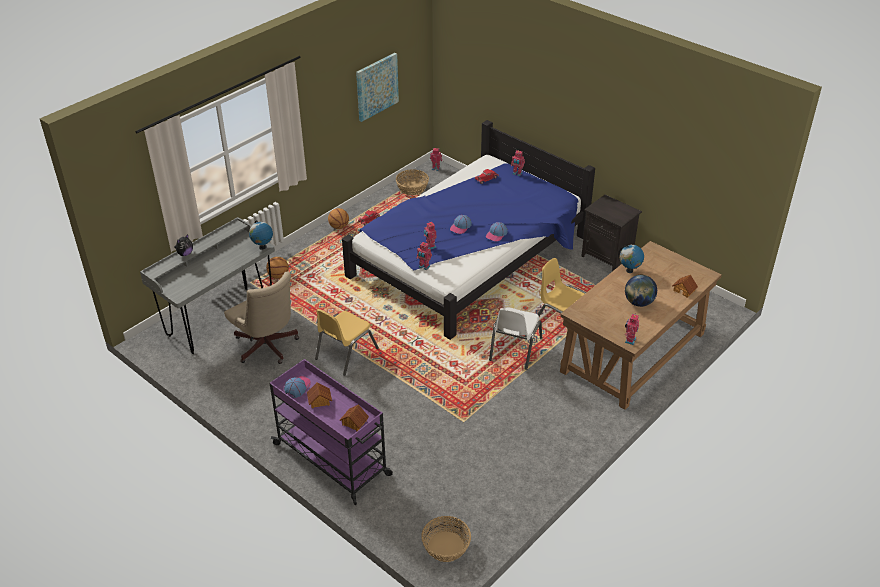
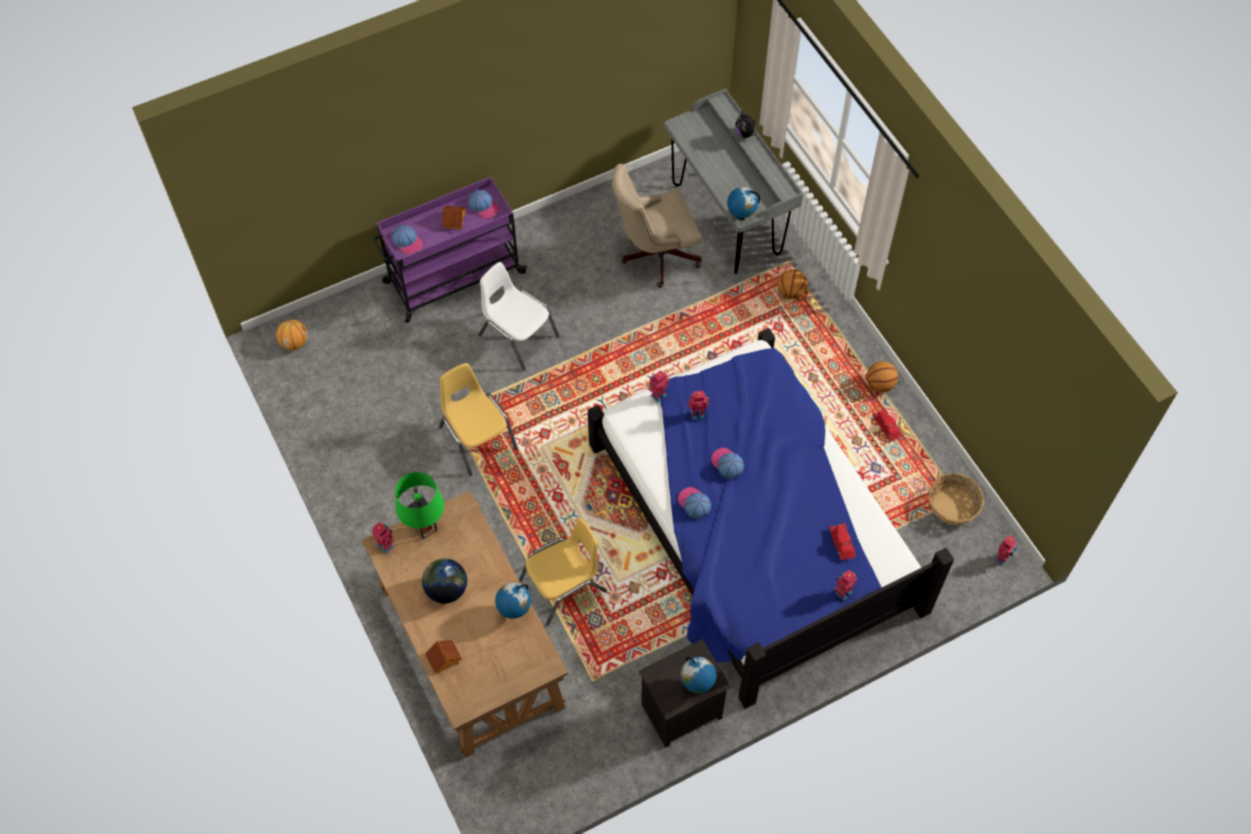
camera: 110 degrees right, 20 degrees up
(346, 353) = (612, 329): yellow chair -> yellow chair (477, 438)
(354, 422) = (407, 242): toy house -> cap
(376, 86) = (1004, 368): picture -> none
(446, 547) = (294, 343): basket -> basketball
(514, 349) = (540, 509): white chair -> white chair (518, 336)
(603, 326) = (425, 528): none -> green table lamp
(613, 205) = (697, 684): none -> globe

